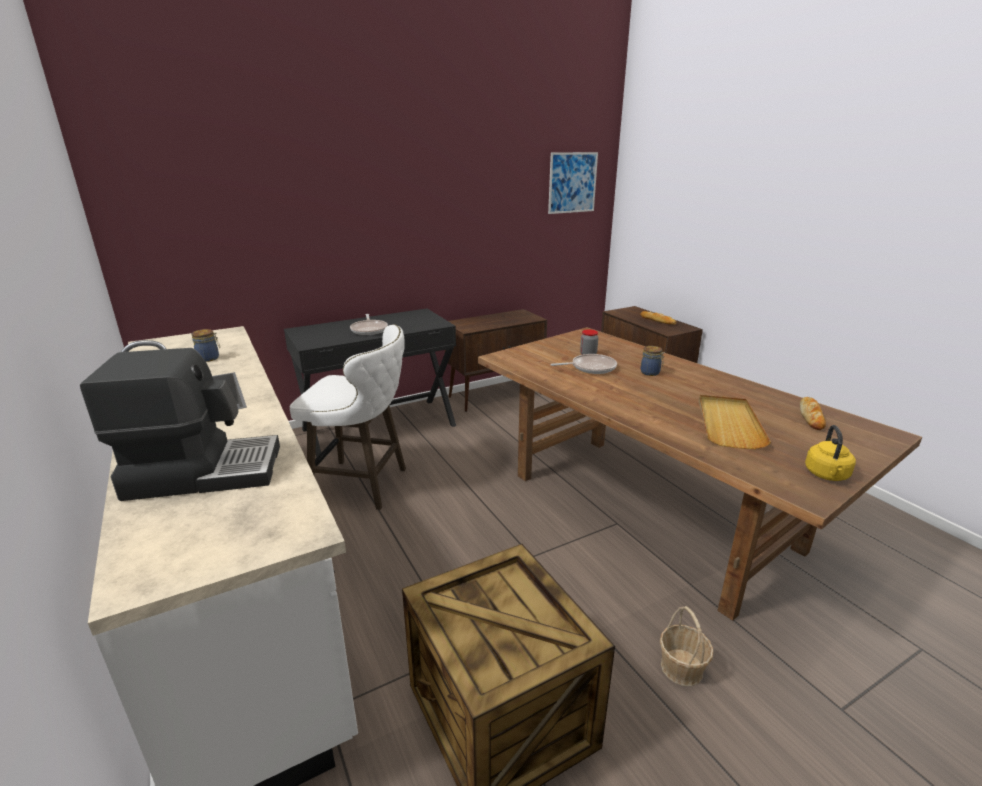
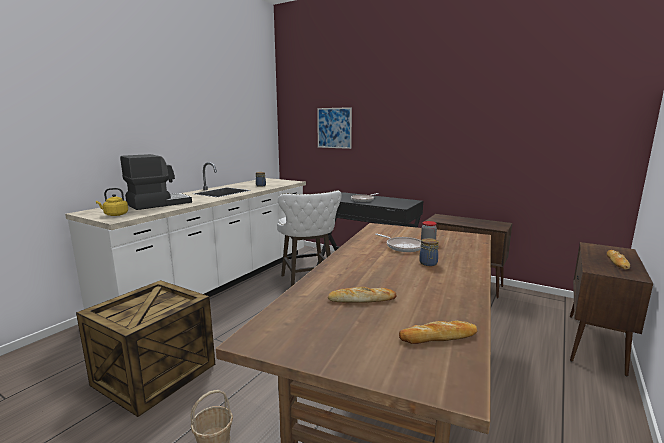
camera: 60 degrees right, 10 degrees down
(204, 471) = (158, 203): coffee machine -> coffee machine turned 90 degrees counterclockwise
(572, 182) = (587, 115): picture -> picture (334, 128)
(728, 424) = (361, 299): beige tray -> bread
(827, 475) = (298, 347): yellow kettle -> yellow kettle (115, 215)

